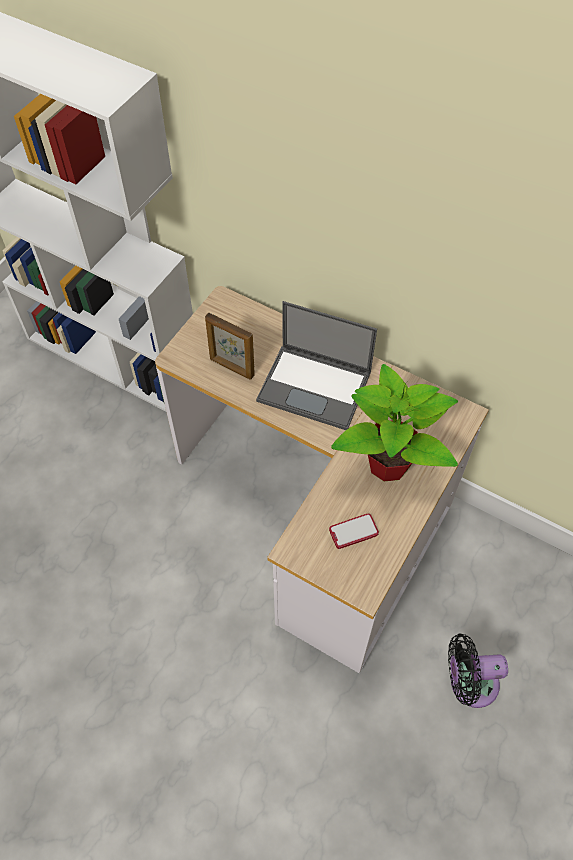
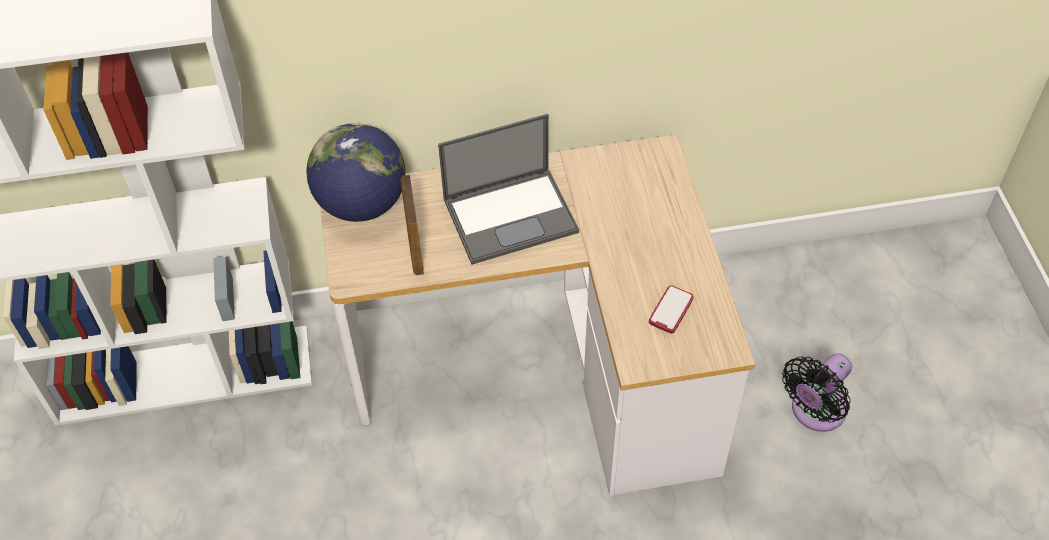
camera: 40 degrees left, 5 degrees down
(231, 314) = (362, 204): none -> globe
(231, 367) = (415, 251): picture frame -> picture frame turned 90 degrees clockwise
(389, 463) = (642, 234): potted plant -> none

